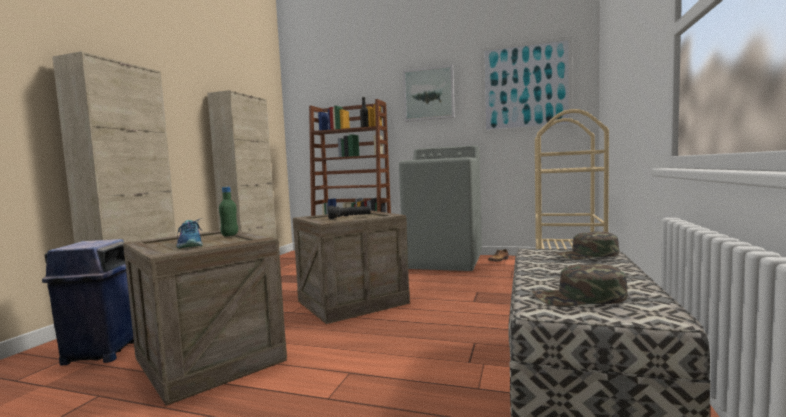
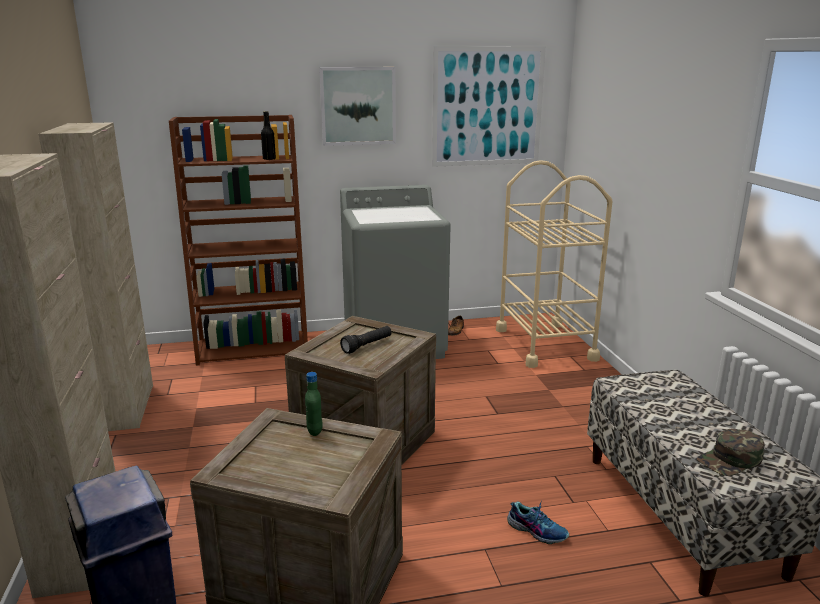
camera: 30 degrees left, 15 degrees up
(191, 244) = (305, 464): shoe -> shoe (537, 530)
(586, 255) = (664, 383): green cap -> none

